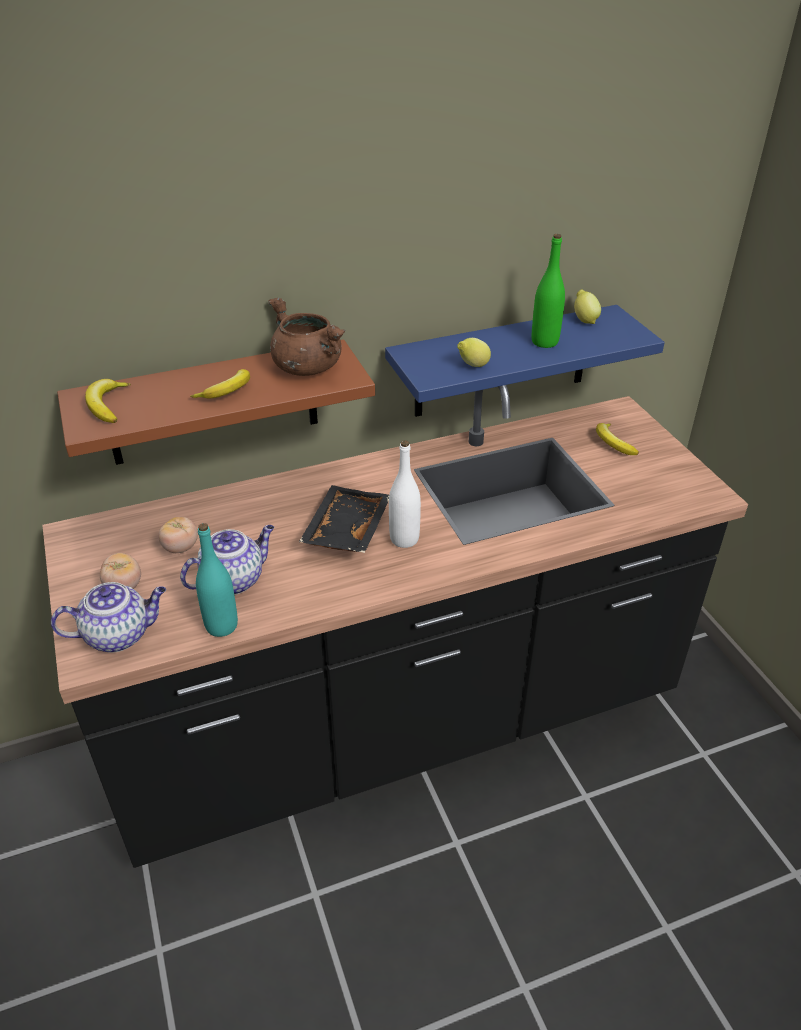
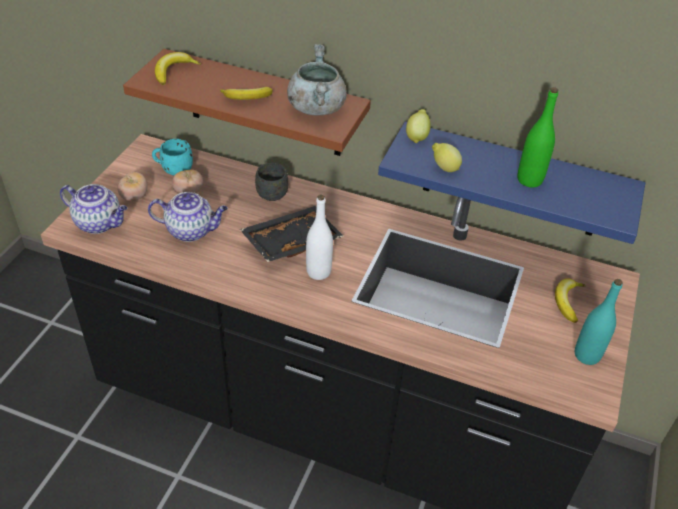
camera: 40 degrees right, 5 degrees up
(132, 537) = (173, 169): none -> turquoise mug
(221, 626) = (151, 254): turquoise bottle -> turquoise bottle (587, 355)
(265, 500) = (269, 192): none -> grey mug
(306, 367) = (316, 107): brown cooking pot -> grey cooking pot
(584, 320) = (592, 180): lemon -> lemon (417, 137)

